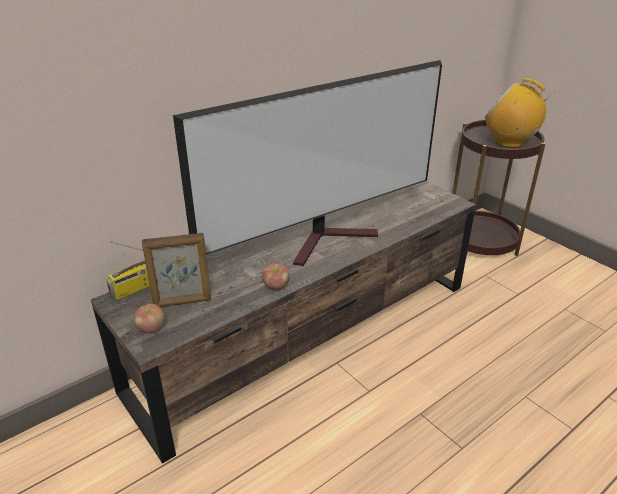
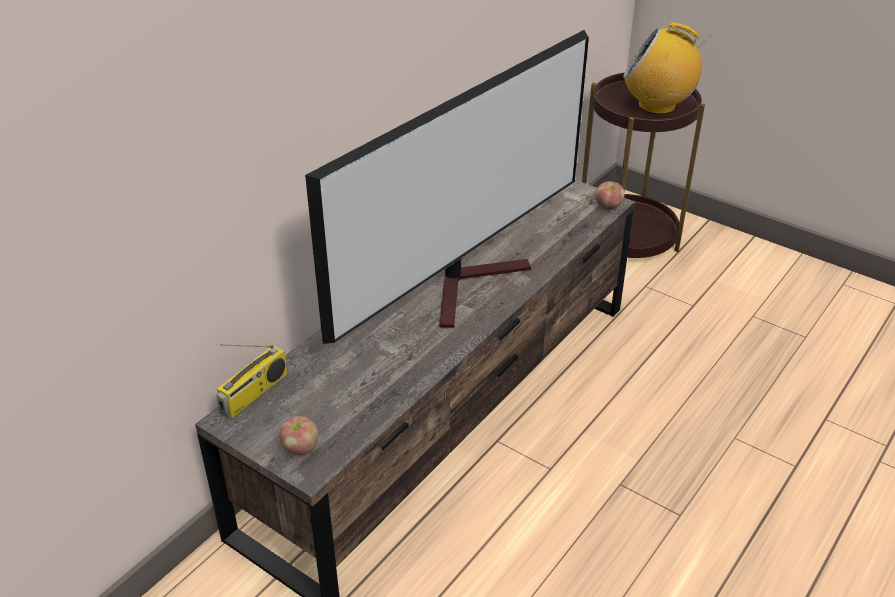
camera: 15 degrees left, 5 degrees up
(182, 302) = (322, 405): picture frame -> none
(276, 287) = (432, 362): apple -> apple (608, 206)

